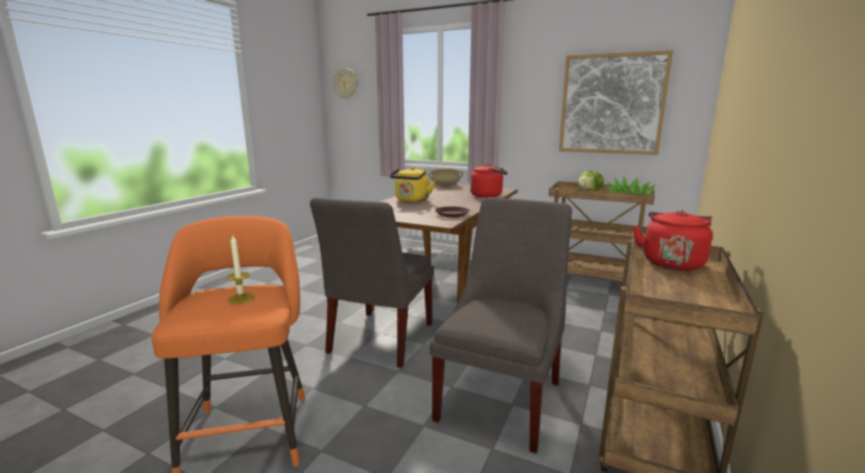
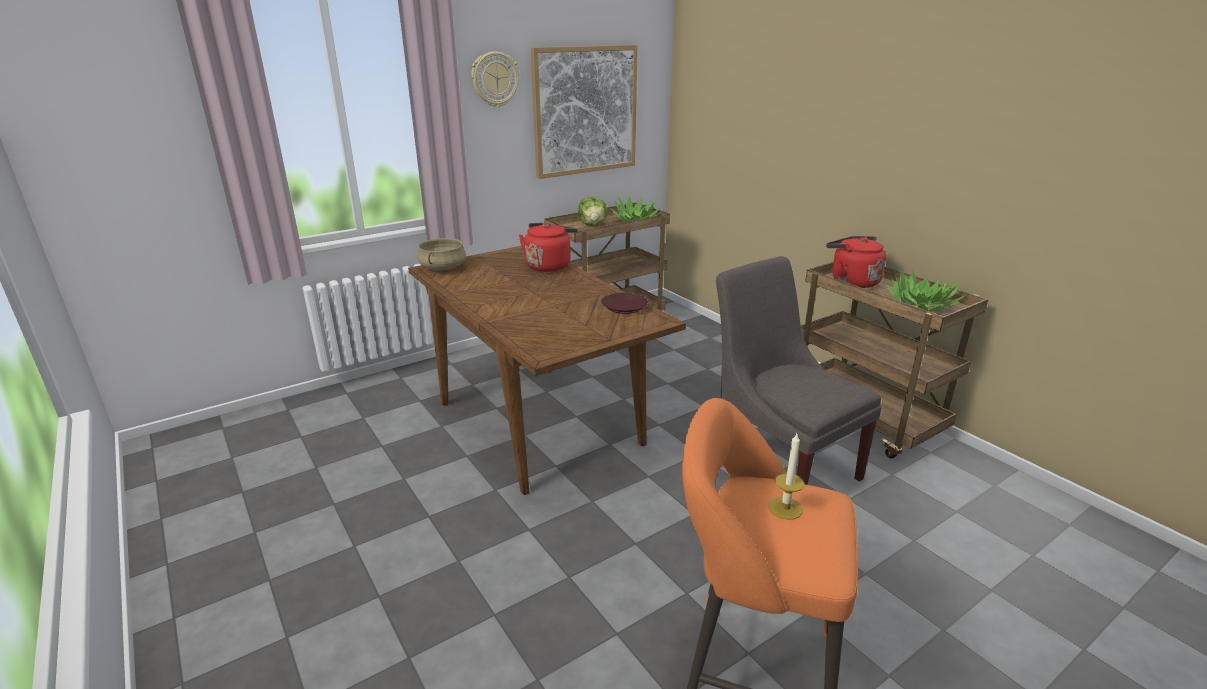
camera: 60 degrees left, 10 degrees up
(346, 83) = (79, 98): wall clock -> wall clock (495, 79)
(379, 340) = (611, 507): grey chair -> none
(411, 200) = (514, 308): yellow kettle -> none
(679, 295) = (920, 304): none -> potted plant

